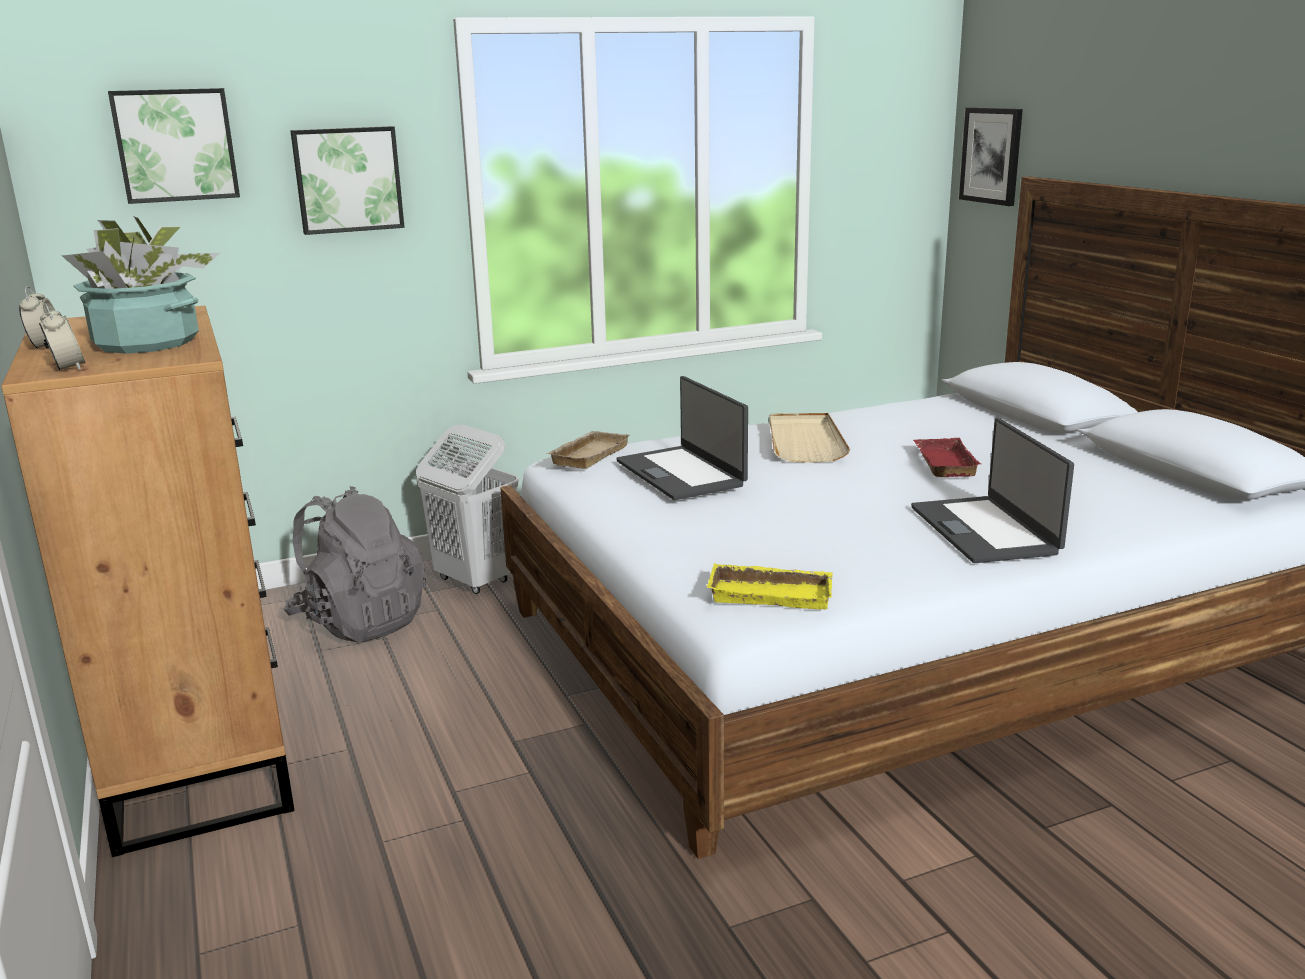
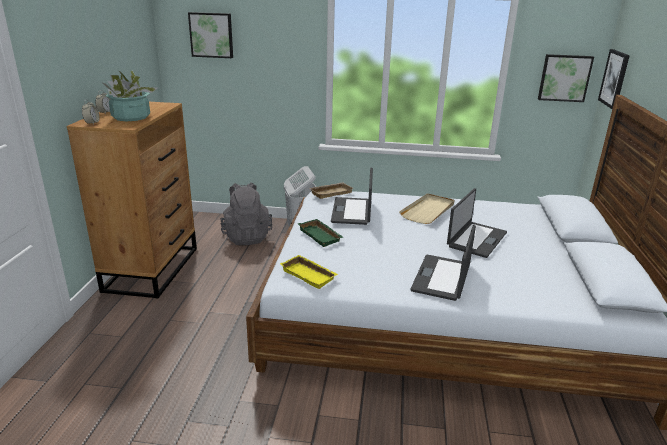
camera: 30 degrees right, 5 degrees up
(347, 179) = (276, 55): picture -> picture (564, 78)
(686, 527) = (321, 236): none -> green tray
(942, 463) = (476, 239): red tray -> laptop

